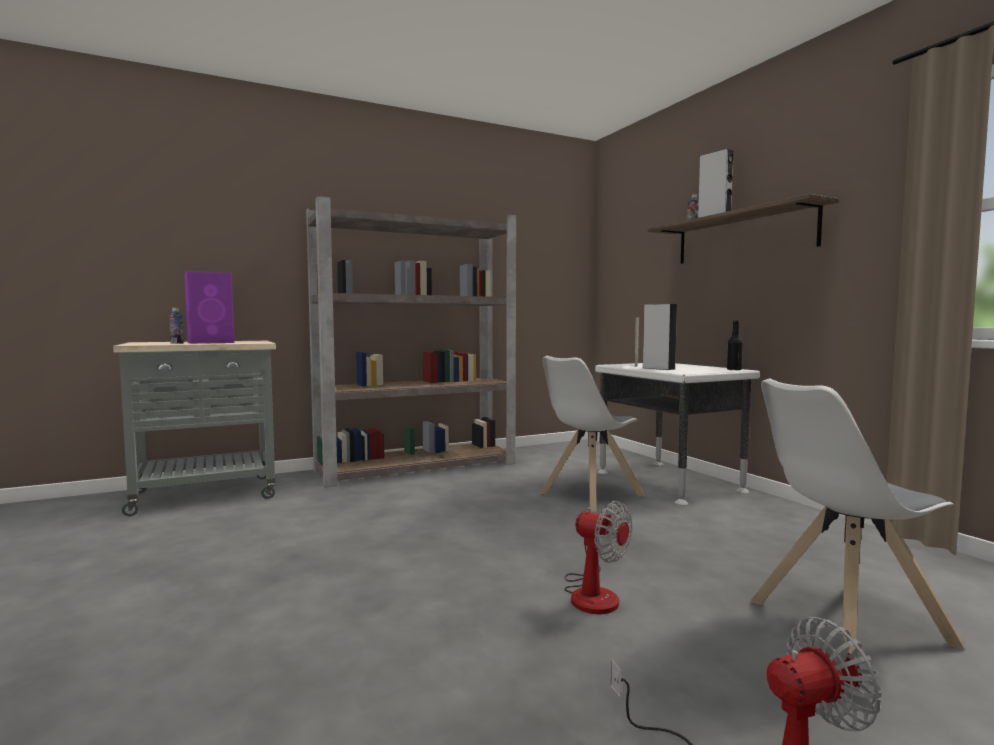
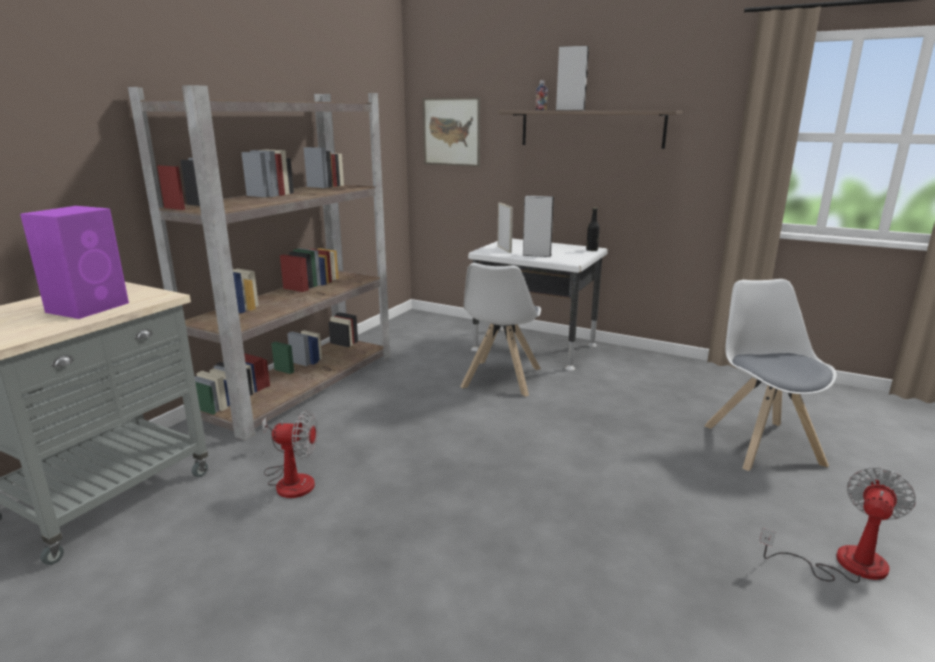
camera: 35 degrees left, 15 degrees up
(177, 343) = (51, 321): bottle -> none
(592, 593) = (624, 473): fan -> fan (291, 479)
(625, 260) = (451, 132): none -> picture
(843, 623) = (761, 443): chair -> chair turned 135 degrees clockwise

